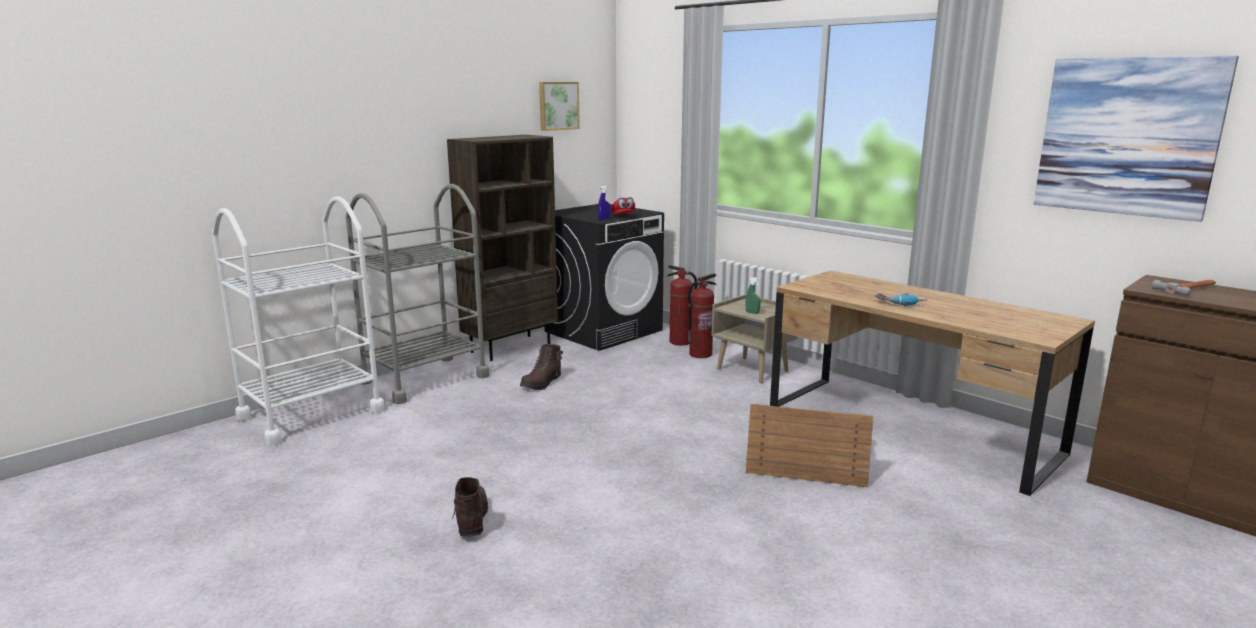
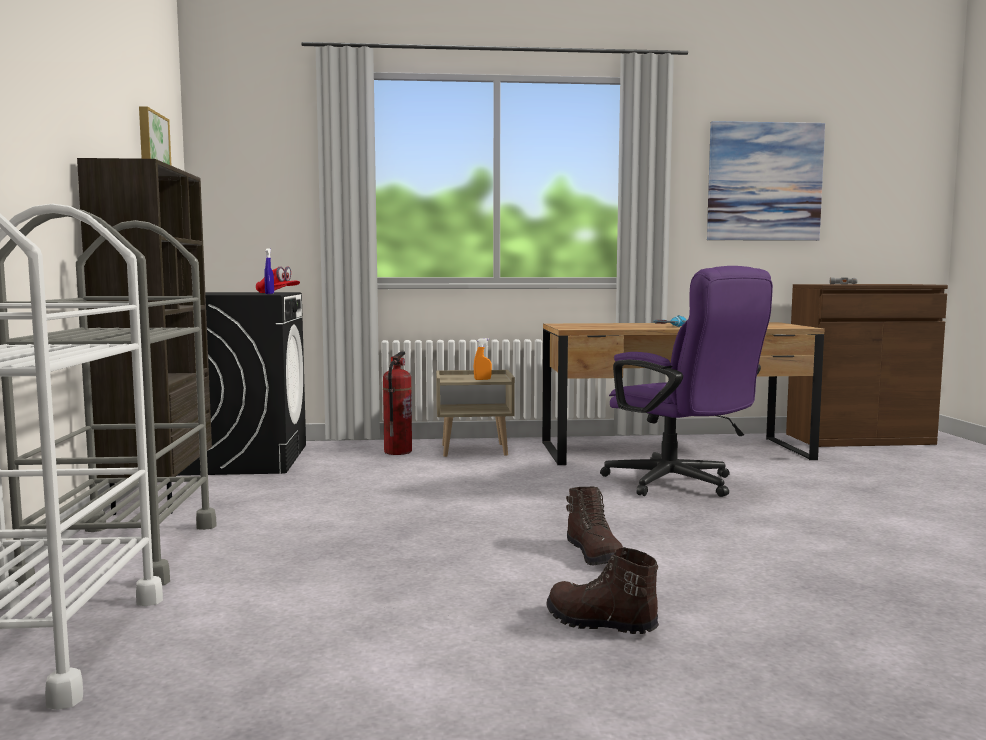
camera: 50 degrees left, 10 degrees down
(542, 383) = (306, 511): brown boot -> brown boot (595, 555)
(680, 342) = (350, 449): fire extinguisher -> none
(752, 313) = (482, 379): green spray bottle -> orange spray bottle
(805, 461) = (680, 484): crate -> purple office chair

